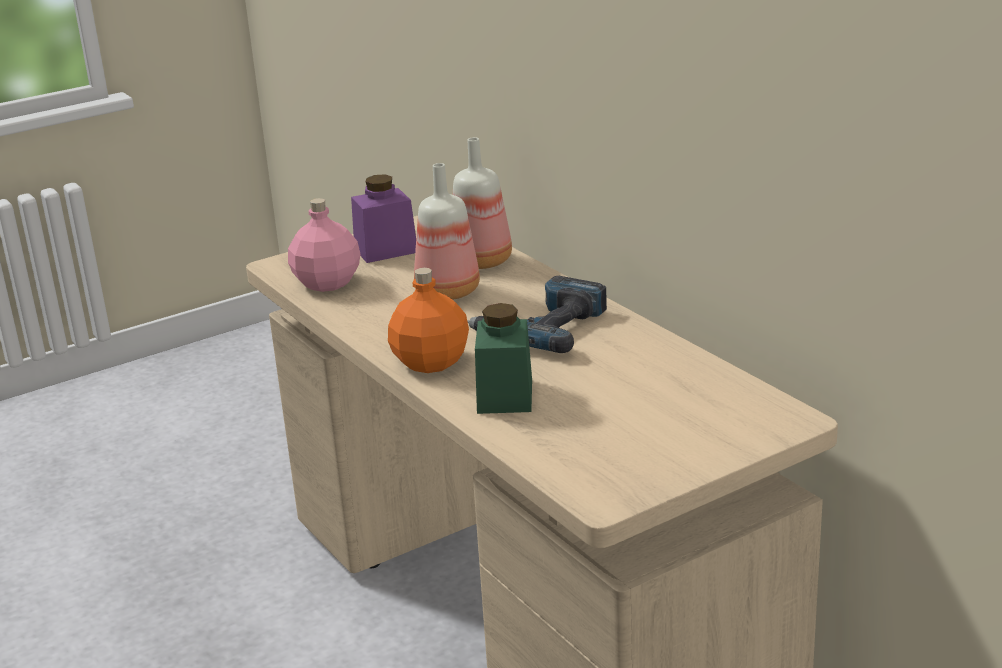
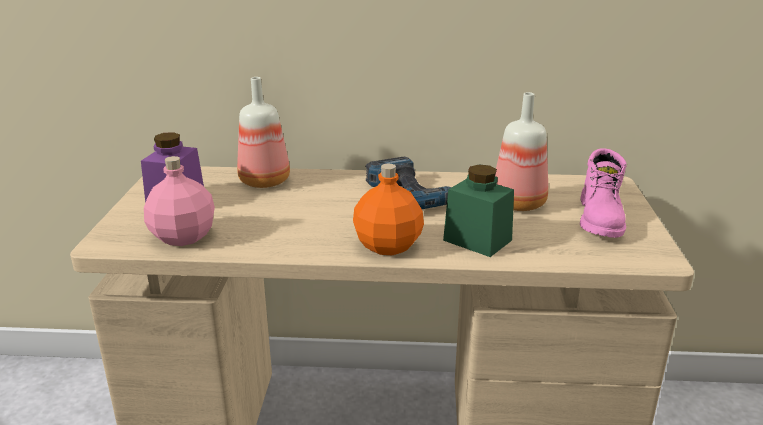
camera: 55 degrees left, 0 degrees up
(447, 293) = (290, 206): bottle -> bottle (519, 204)
(664, 441) = (601, 219): none -> pink boot

